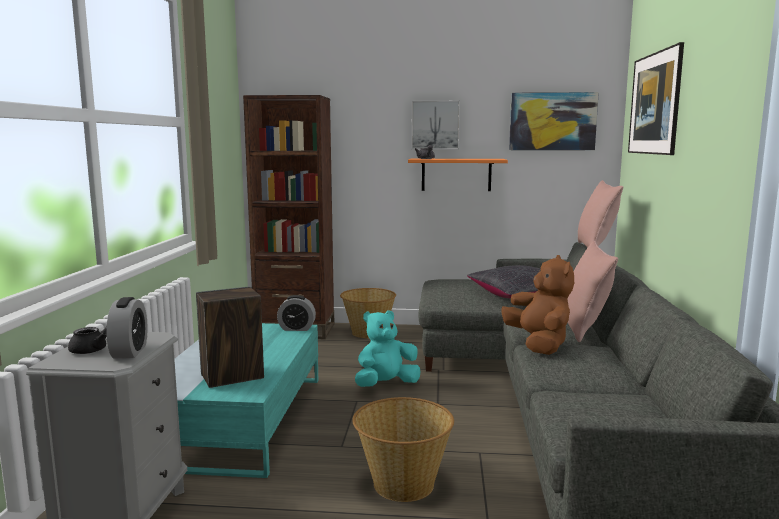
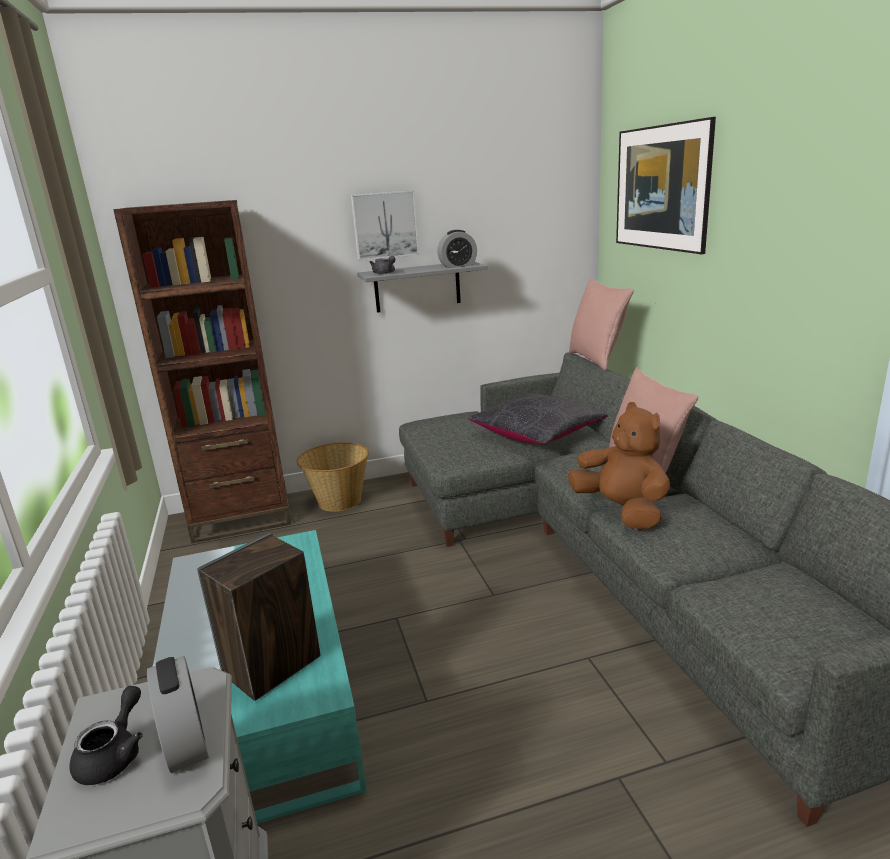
camera: 20 degrees left, 10 degrees up
(296, 328) = (294, 544): alarm clock -> alarm clock (458, 266)
(386, 384) = (414, 581): turquoise plush toy -> none
(402, 483) = (538, 738): basket -> none
(456, 174) = (417, 287): orange shelf -> grey shelf
(552, 121) = (523, 209): picture -> none

